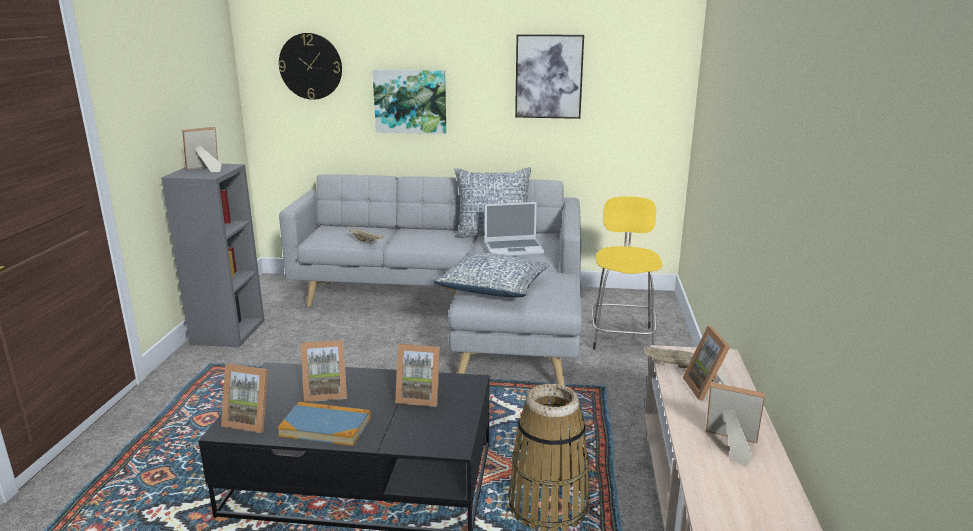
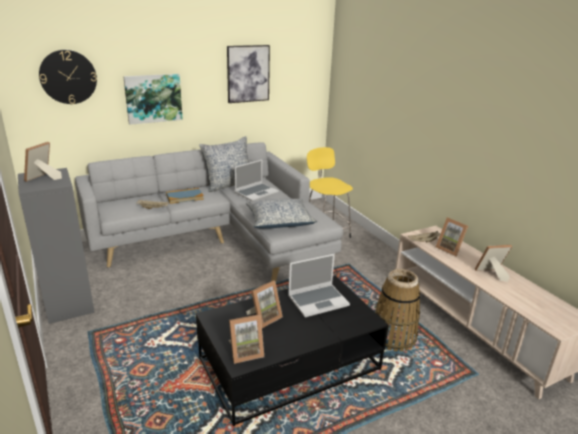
camera: 35 degrees left, 5 degrees up
(325, 427) = (294, 338): book -> book (184, 197)
(419, 396) = (318, 300): picture frame -> laptop

